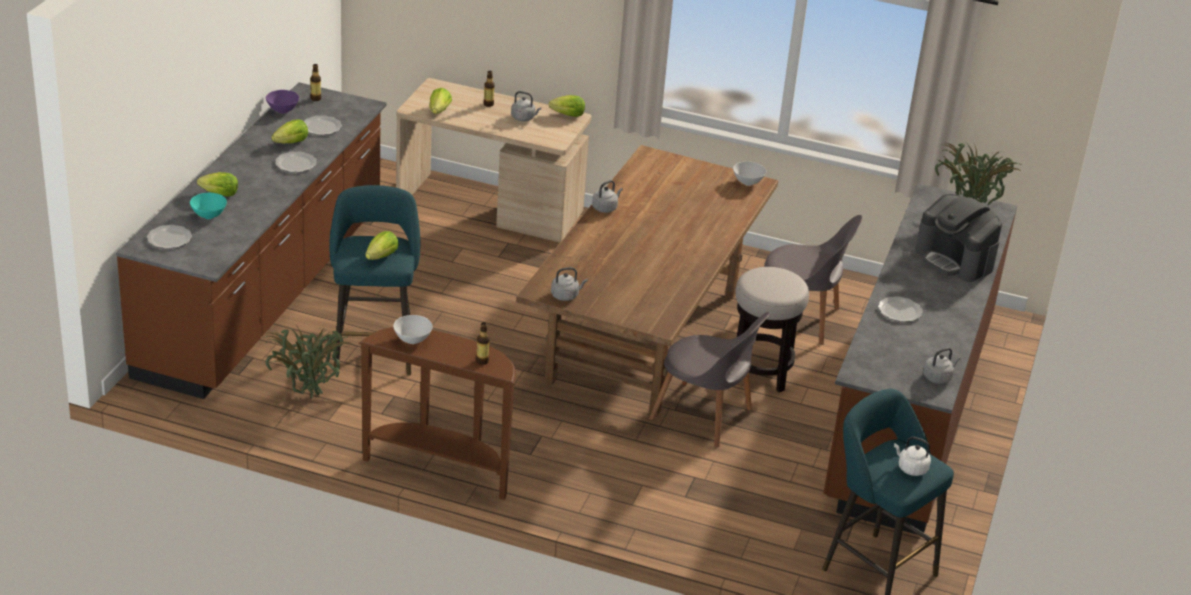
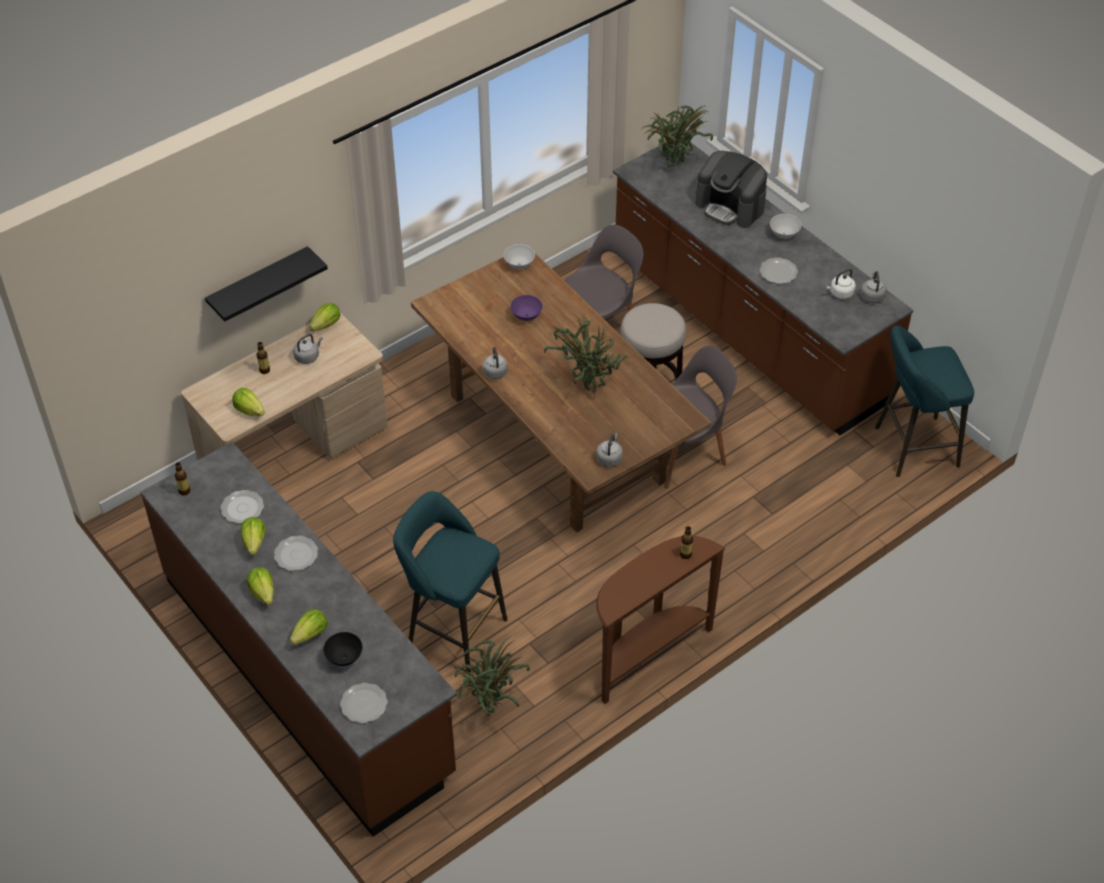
camera: 55 degrees left, 15 degrees up
(209, 216) = (344, 657): turquoise bowl -> black bowl
(282, 111) = (188, 526): purple bowl -> purple bowl (526, 317)
(382, 256) = (467, 556): lettuce -> lettuce (263, 592)
(412, 340) = (628, 589): white bowl -> white bowl (783, 235)
(528, 31) = (259, 285): none -> black shelf
(642, 259) = (587, 385): none -> potted plant
(911, 468) = (942, 367): white kettle -> white kettle (840, 293)
(955, 259) = (730, 206): coffee machine -> coffee machine turned 45 degrees clockwise

